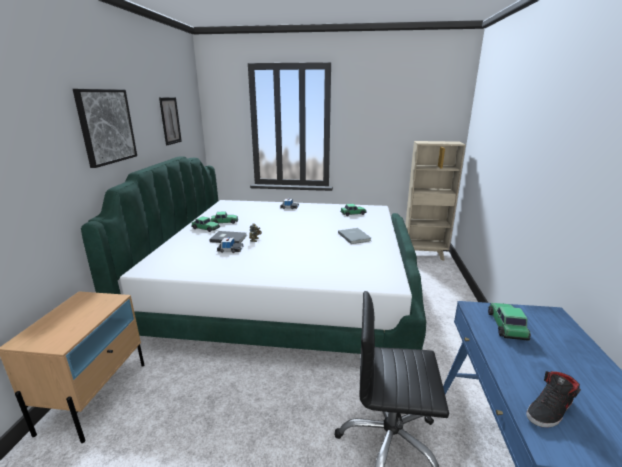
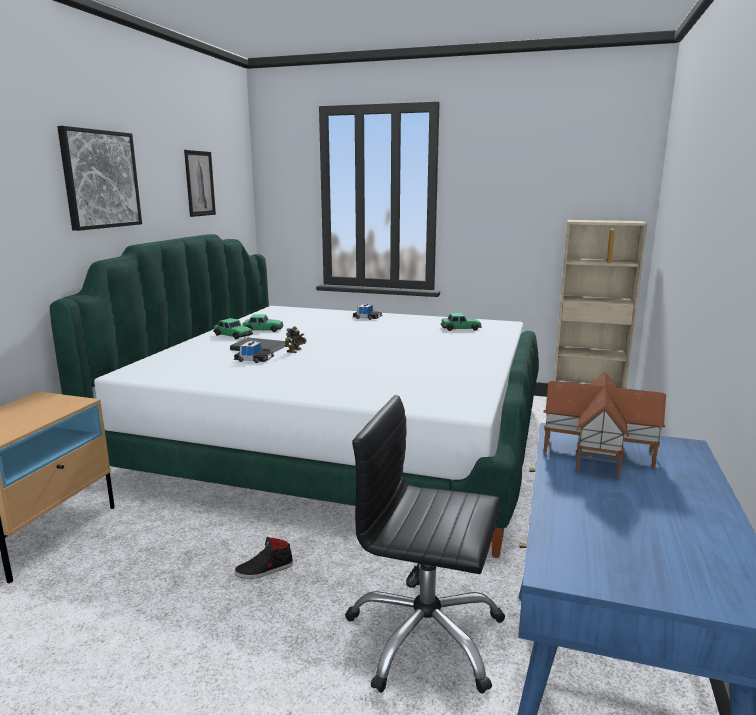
camera: 10 degrees right, 5 degrees down
(354, 236) = (445, 354): grey book -> none
(506, 325) = (596, 452): toy car -> toy house
(550, 410) = (588, 538): black shoe -> black shoe (264, 570)

